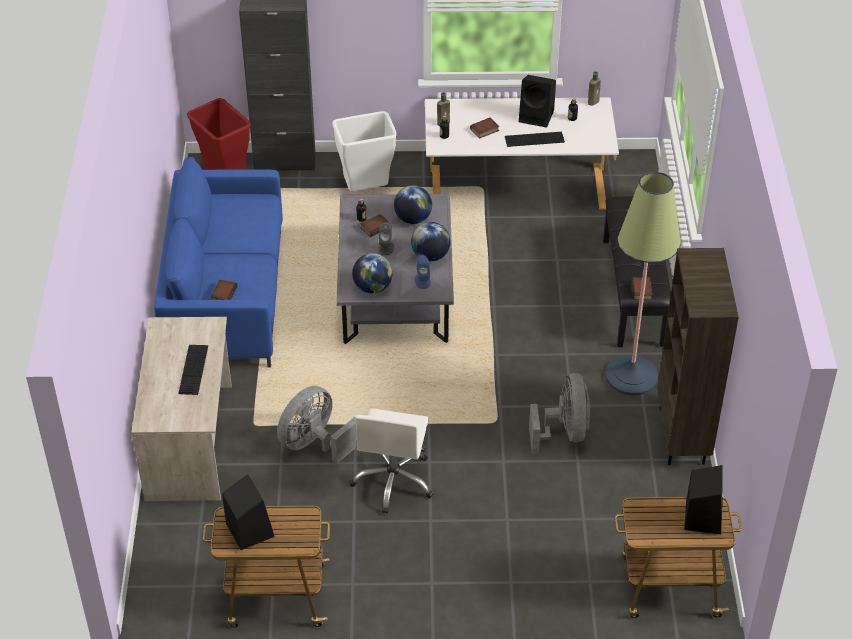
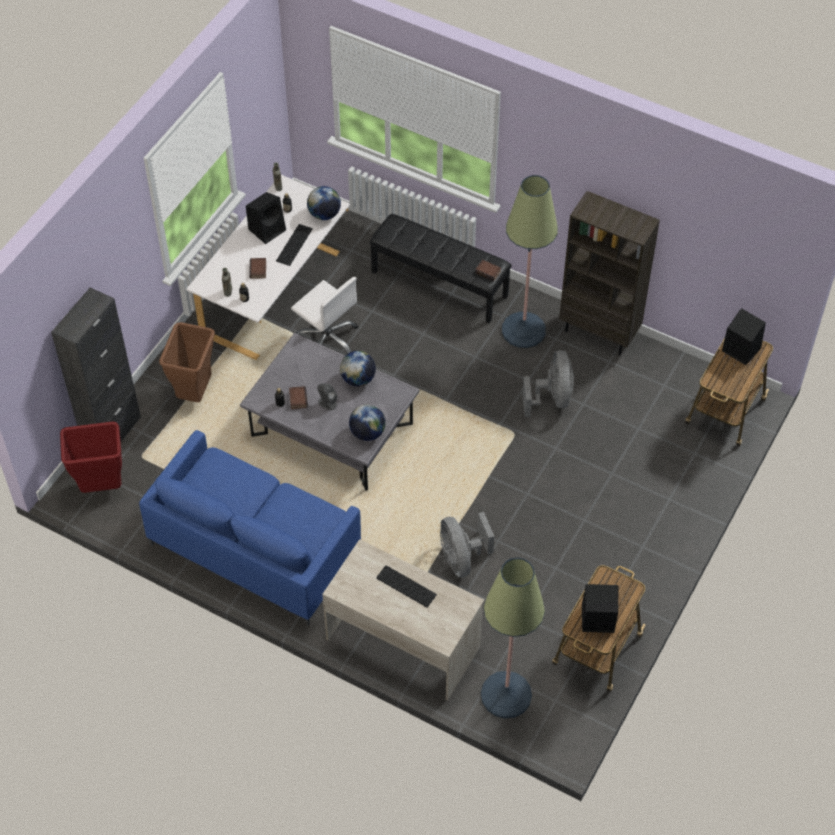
camera: 60 degrees left, 10 degrees up
(177, 543) = (506, 695): none -> floor lamp
(223, 293) = (309, 535): book -> none
(366, 191) = (195, 393): white trash can -> brown trash can
(394, 481) = (532, 524): white office chair -> white office chair (327, 340)
(413, 219) = (306, 370): globe -> globe (324, 214)
(422, 281) = (382, 397): blue speaker -> none
(564, 432) = (552, 398): grey fan -> grey fan turned 60 degrees clockwise

